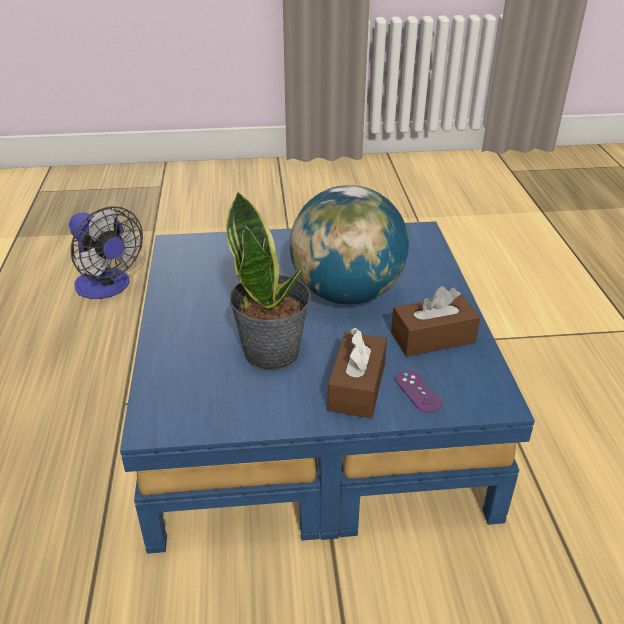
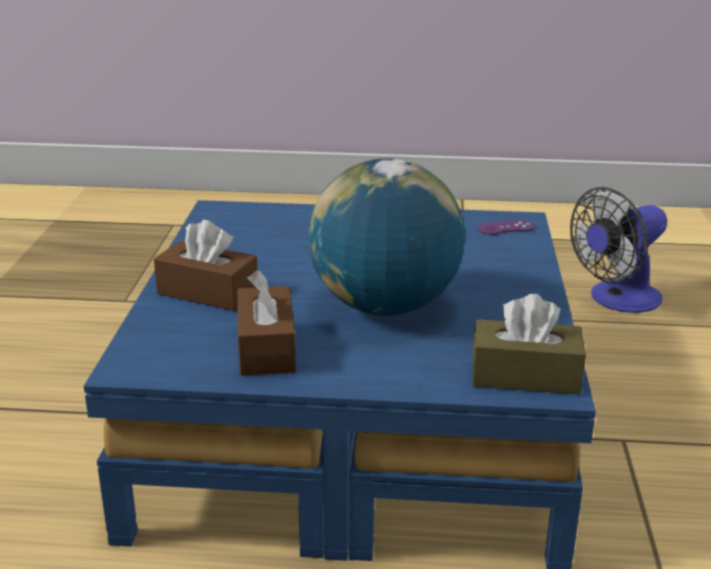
camera: 100 degrees right, 10 degrees down
(272, 352) = (288, 257): potted plant -> none
(413, 239) = (525, 376): none -> brown tissue box
(418, 391) = (179, 323): purple game controller -> purple game controller (506, 228)

